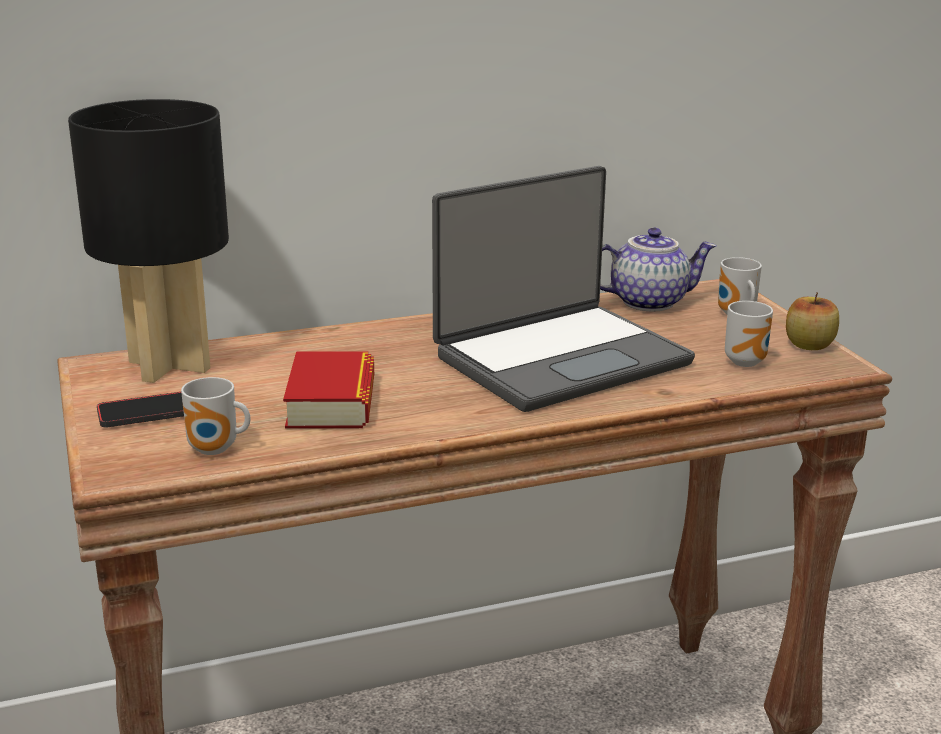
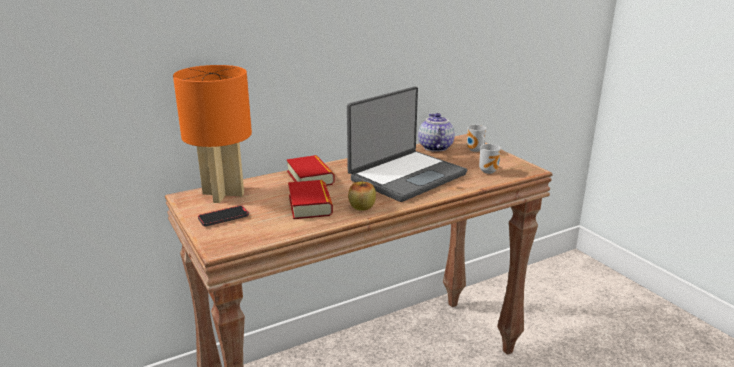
camera: 10 degrees left, 0 degrees up
(169, 366) = (223, 194): black table lamp -> orange table lamp
(216, 450) = (264, 232): mug -> none
(357, 346) = (310, 177): none -> book
(648, 301) = (434, 147): teapot -> teapot turned 75 degrees counterclockwise
(809, 345) = (512, 162): apple -> apple (362, 207)

